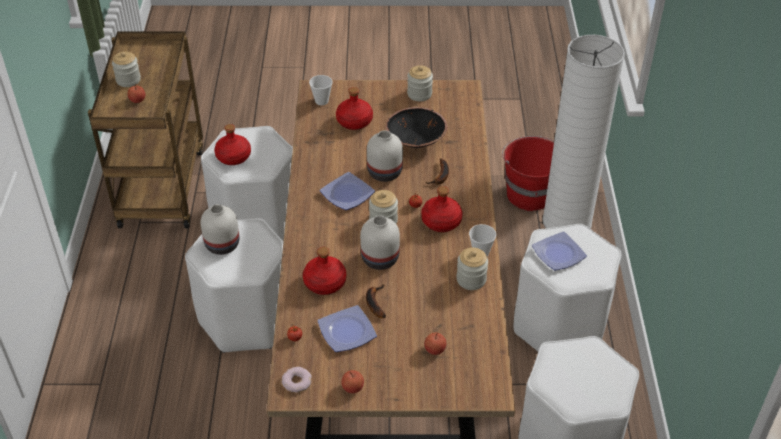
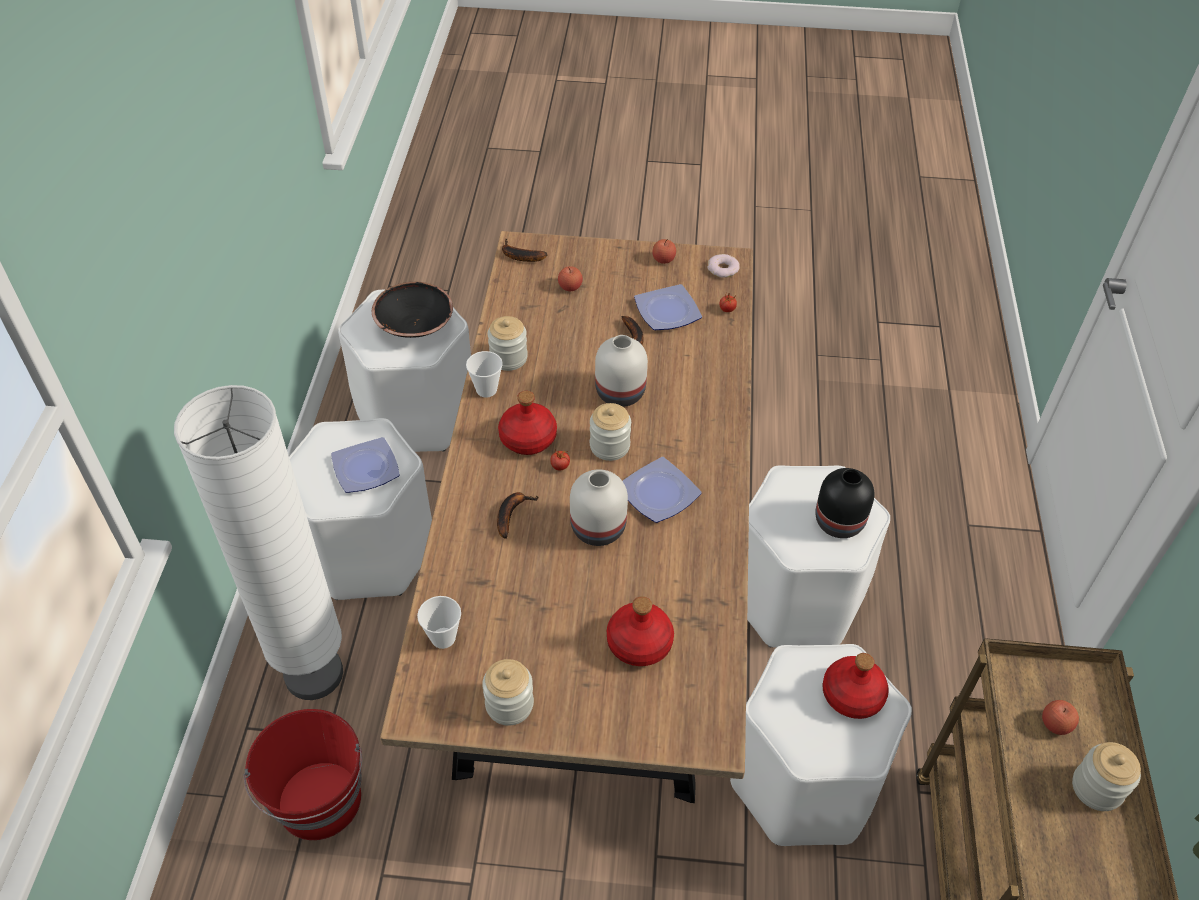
camera: 175 degrees left, 5 degrees up
(221, 245) = (840, 521): white vase -> black vase
(321, 101) = (698, 702): cup -> cup (443, 638)
(325, 282) = (692, 368): red bottle -> none
(416, 140) = (536, 589): black bowl -> black bowl (414, 326)
(488, 380) = (519, 256): none -> banana

